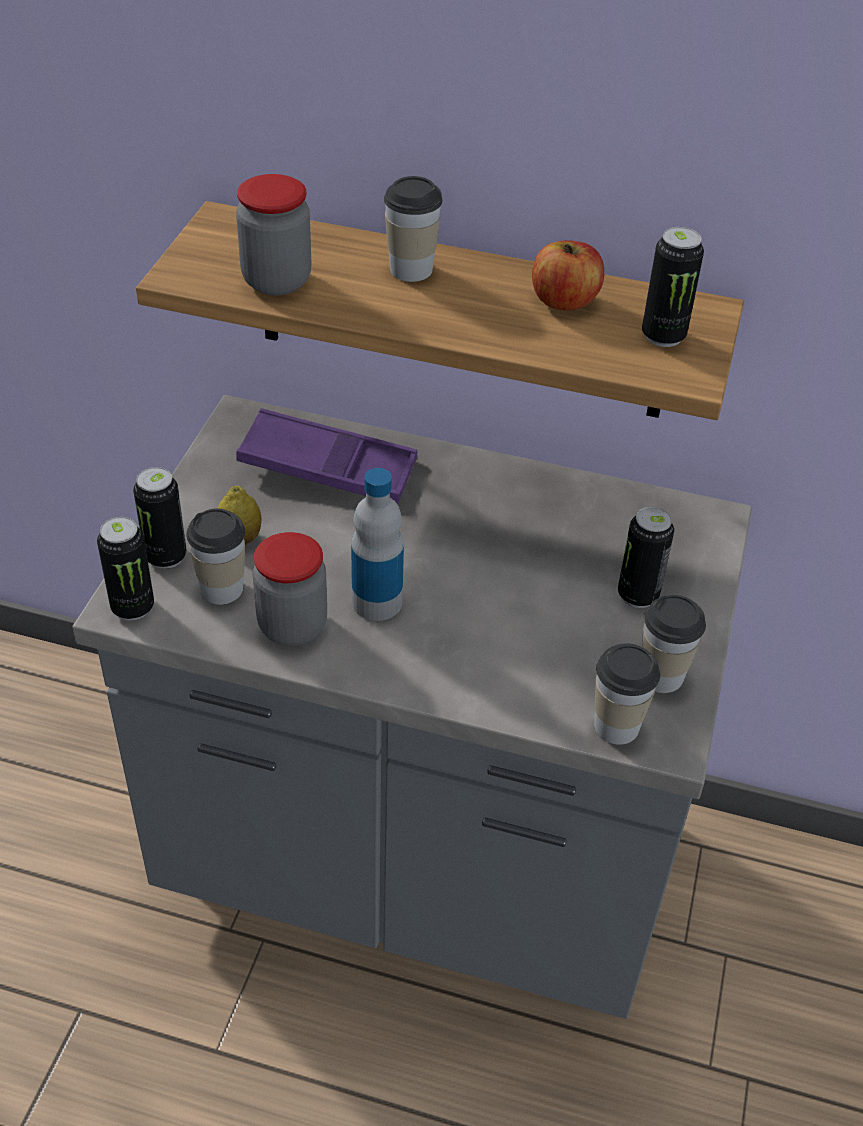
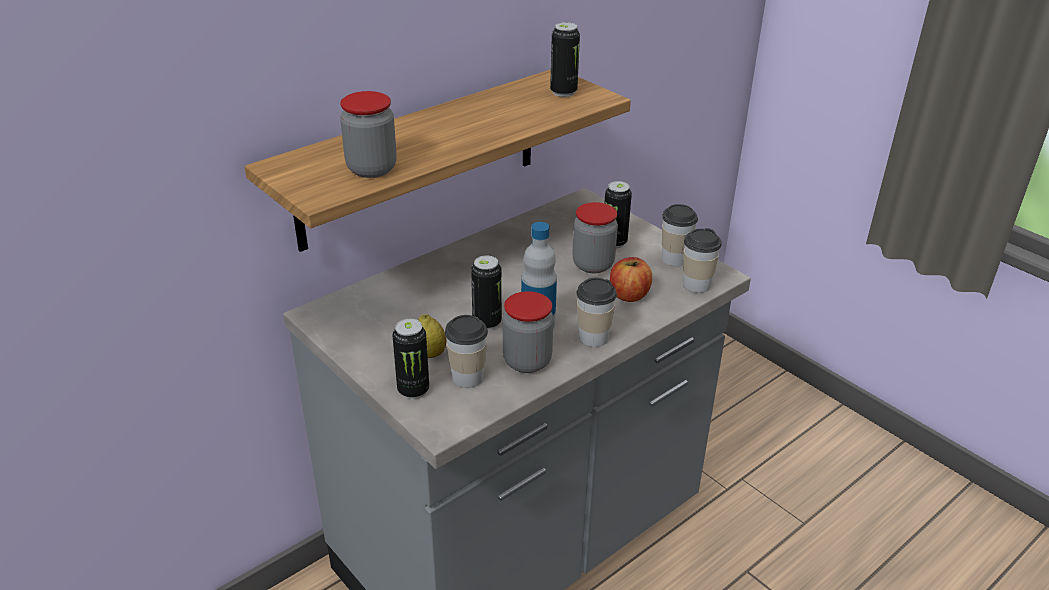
camera: 55 degrees left, 10 degrees down
(132, 607) = (446, 420): can -> can (487, 322)
(328, 467) = (404, 298): purple tray -> none
(411, 269) = (417, 129): cup -> cup (593, 337)
(560, 596) = (593, 264): none -> jar
(564, 300) = (503, 103): apple -> apple (629, 295)

